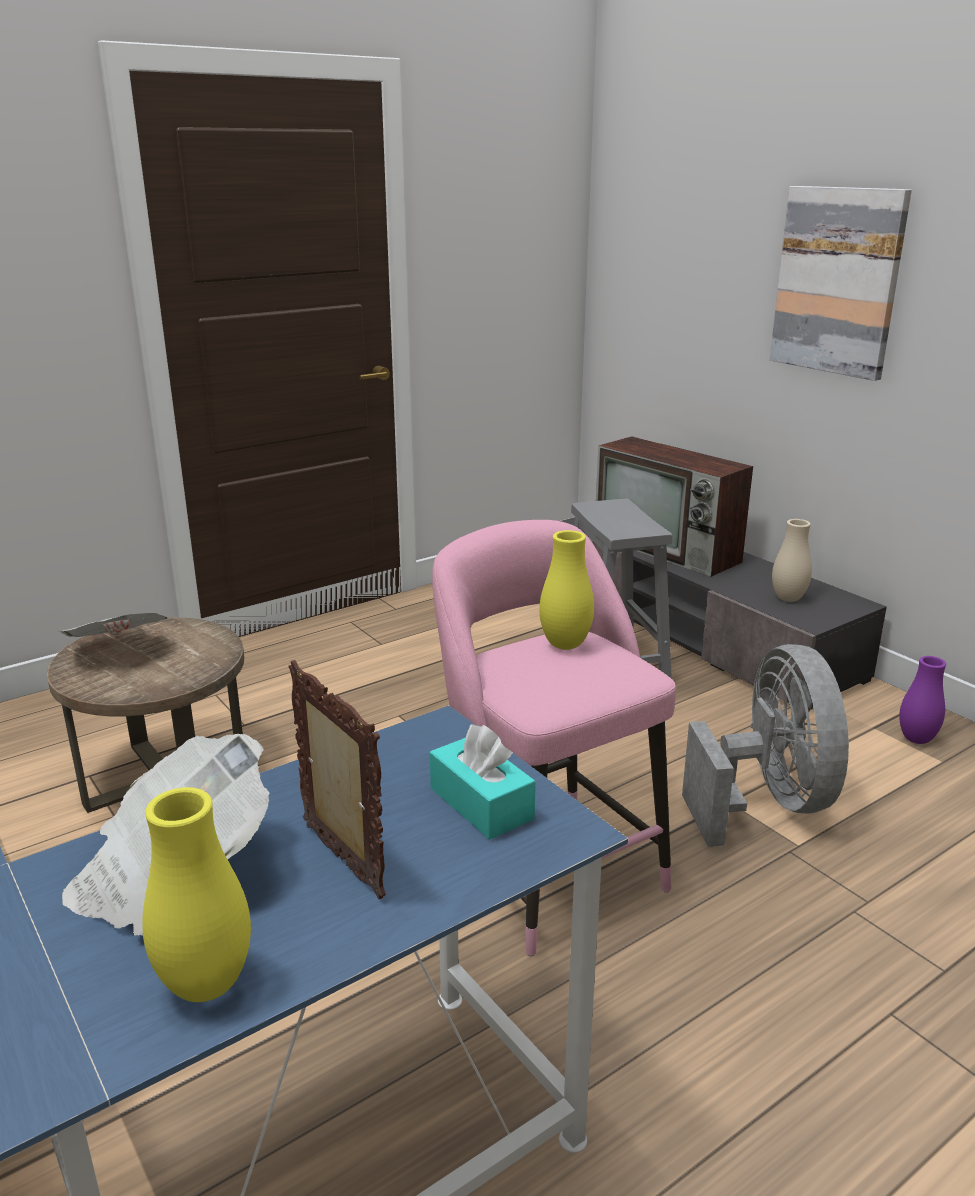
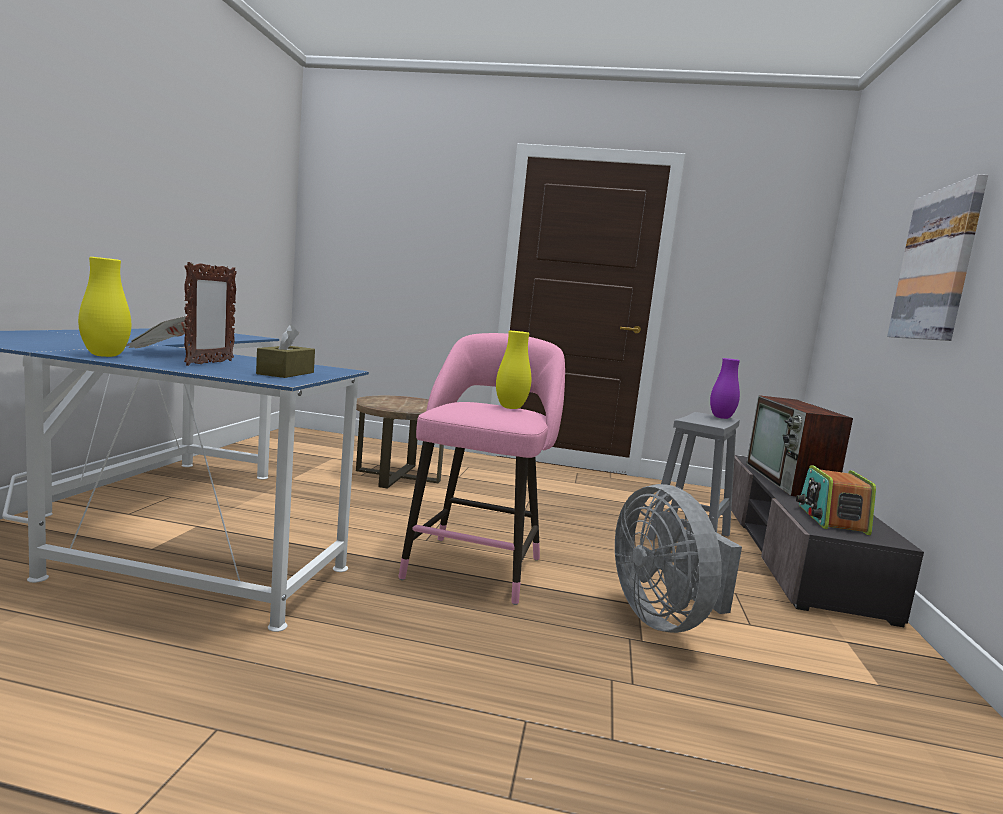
camera: 45 degrees right, 15 degrees down
(119, 650) = (399, 400): newspaper -> none
(481, 803) = (286, 373): turquoise tissue box -> brown tissue box
(767, 802) = (664, 618): grey fan -> grey fan turned 120 degrees clockwise
(788, 599) = (831, 519): beige vase -> radio
(916, 739) = (878, 665): purple vase -> purple vase (721, 417)

